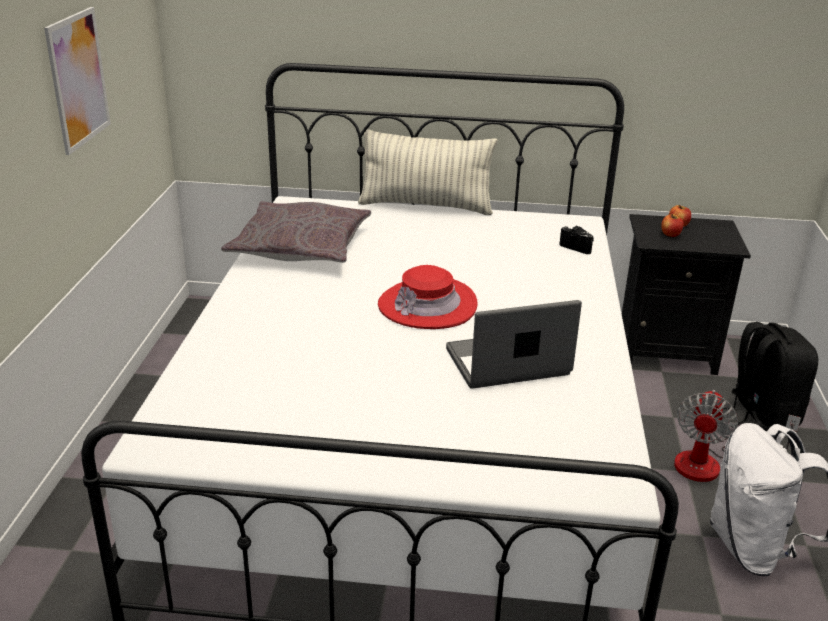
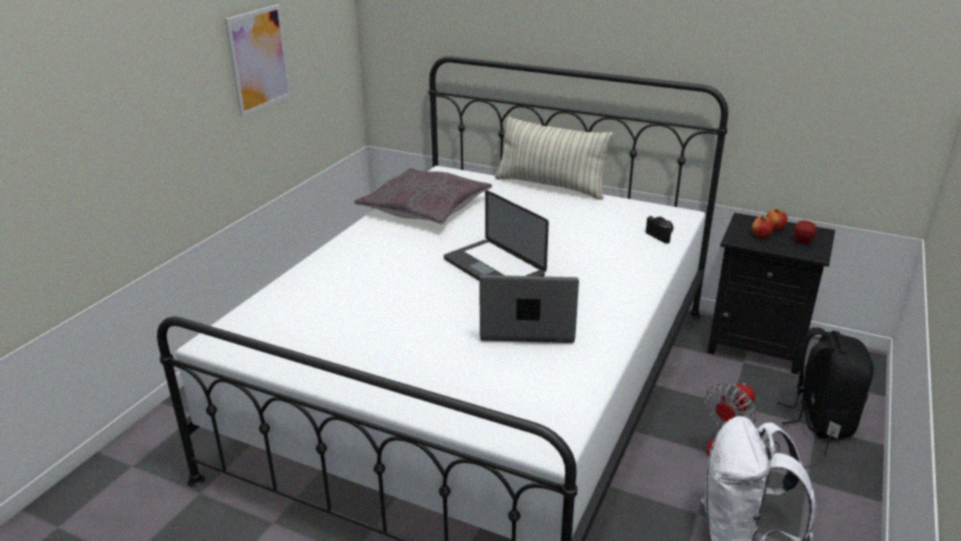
camera: 20 degrees right, 0 degrees up
(427, 305) = (493, 268): red hat -> laptop
(713, 236) = (802, 241): none -> apple

